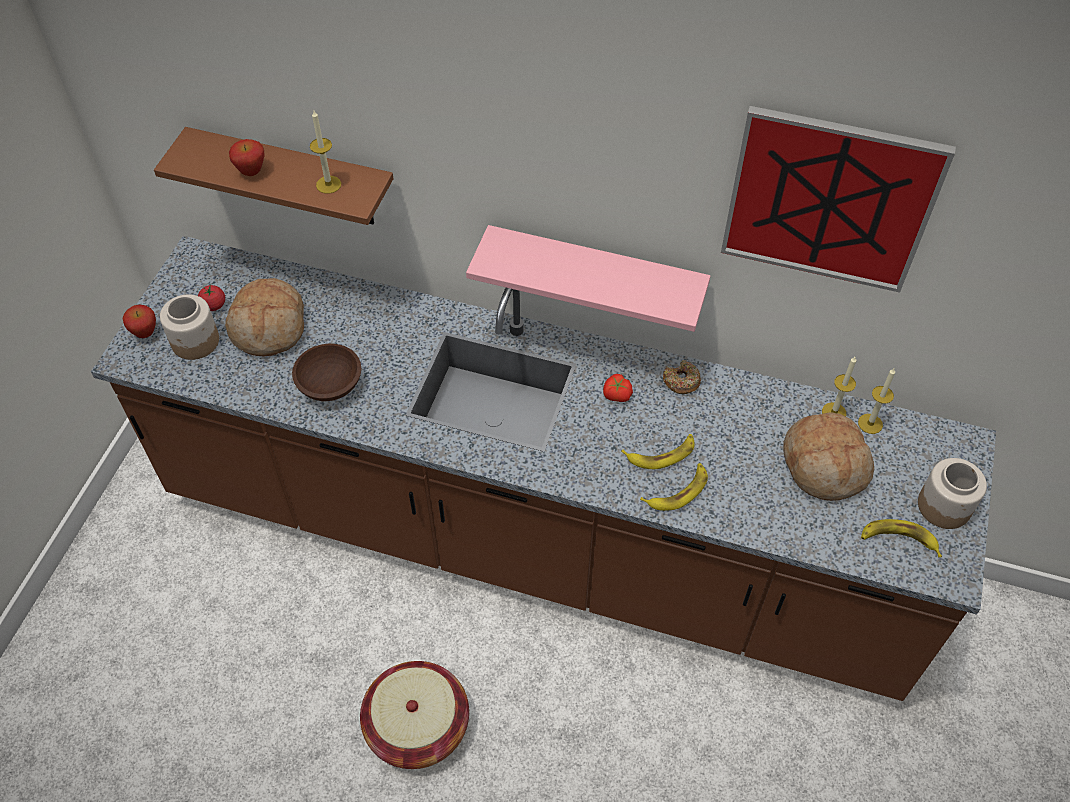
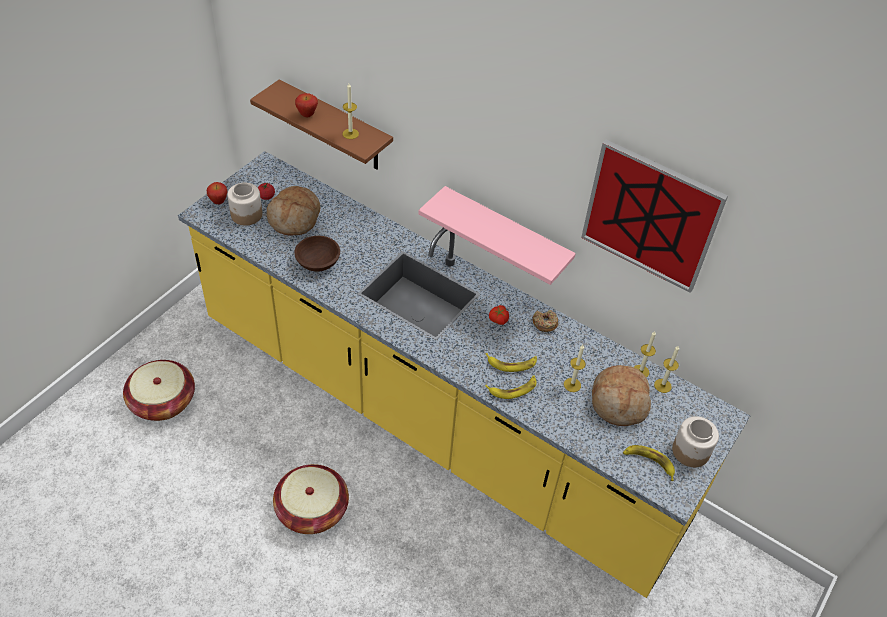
camera: 15 degrees right, 5 degrees down
(144, 637) = (163, 401): none -> basket
(535, 541) = (435, 419): brown counter -> yellow counter
(754, 460) = (572, 385): none -> candle

